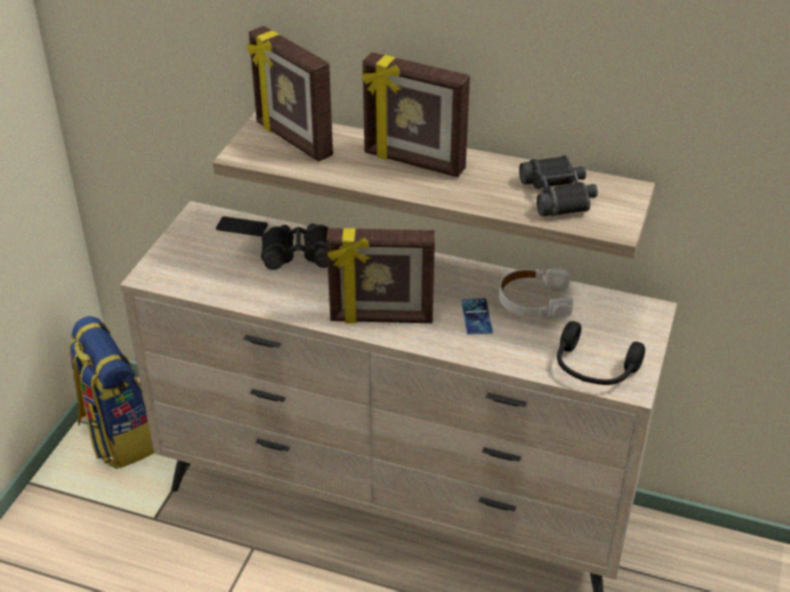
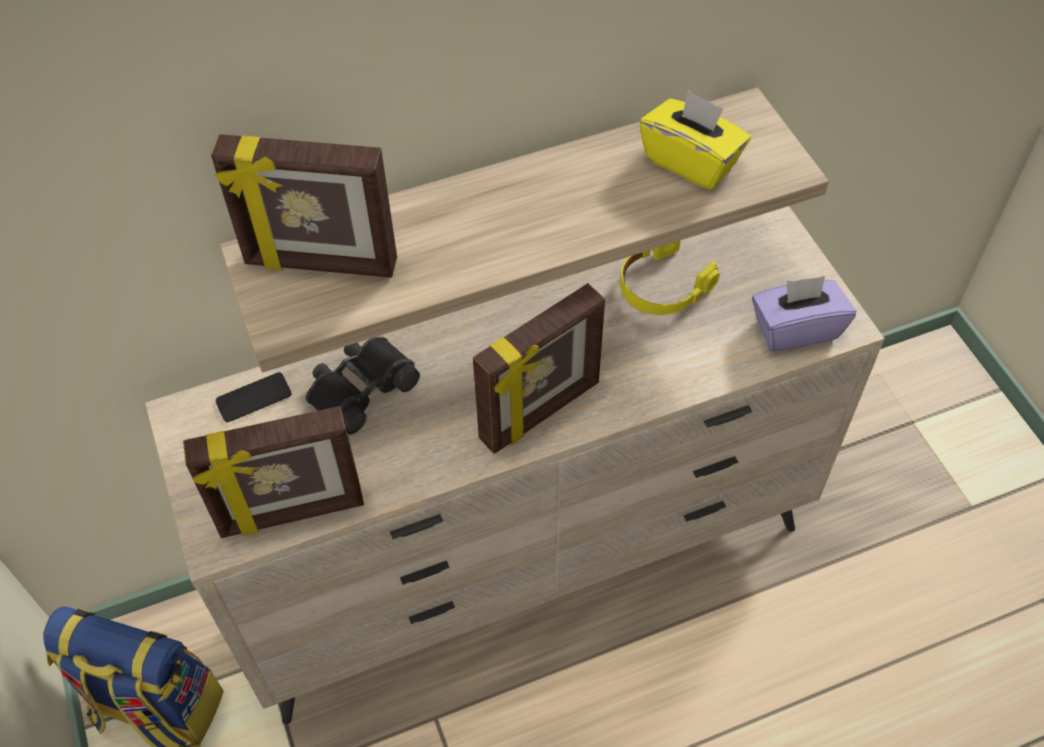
camera: 40 degrees left, 15 degrees up
(413, 162) = (497, 210): picture frame -> picture frame (292, 514)
(476, 317) = (630, 343): phone -> none
(534, 301) = (662, 285): white headphones -> yellow headphones
(558, 195) = (691, 161): black binoculars -> yellow tissue box
(594, 369) = (795, 329): black headphones -> purple tissue box

